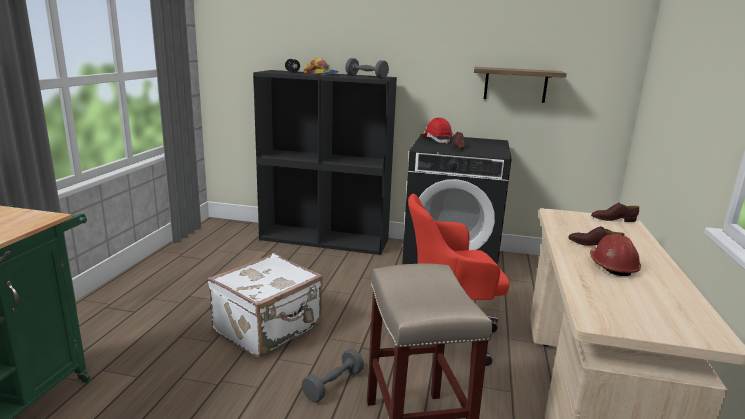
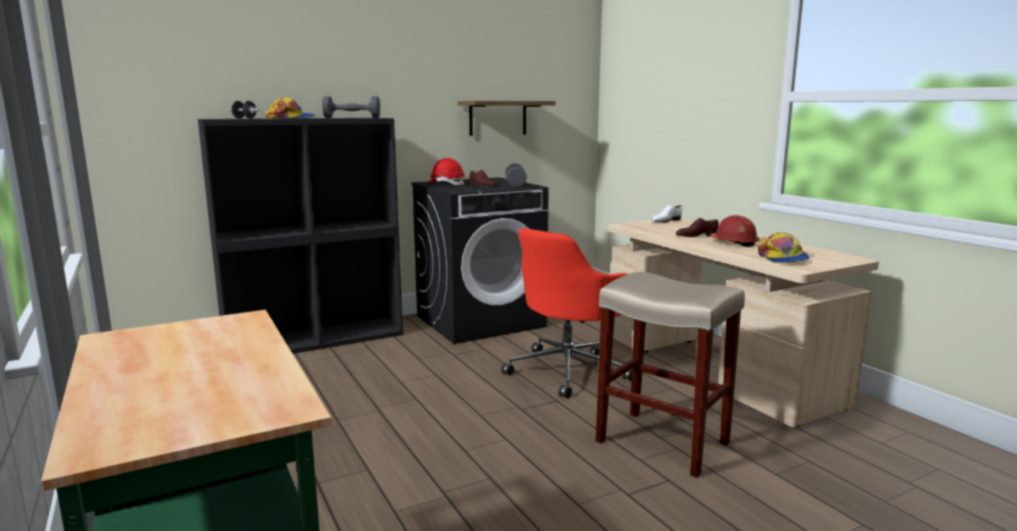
camera: 40 degrees left, 5 degrees down
(269, 329) = (408, 432): white suitcase -> none
(333, 385) = (549, 444): grey dumbbell -> grey dumbbell (515, 184)
(613, 219) = (666, 221): brown shoe -> white shoe
(614, 302) = (782, 258): none -> cap

